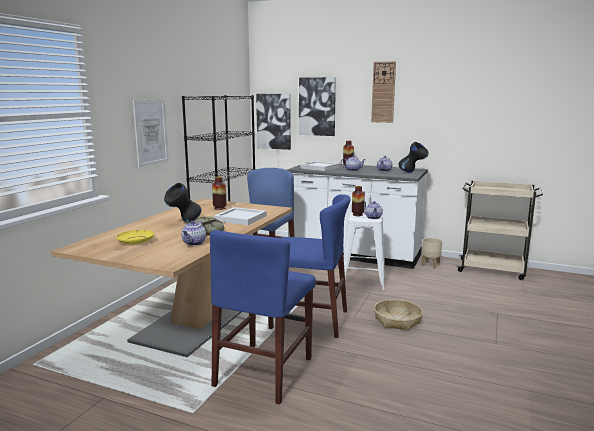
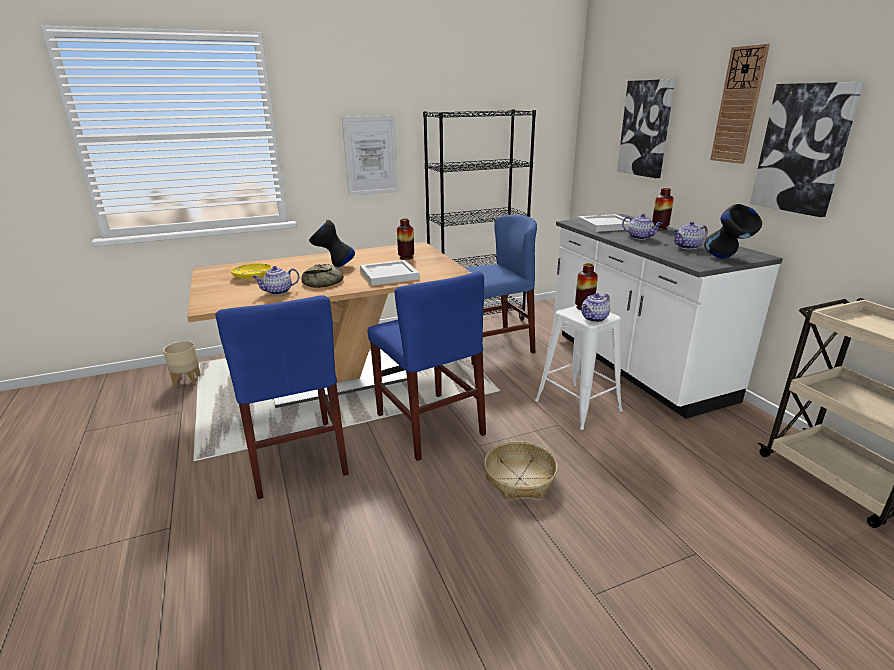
camera: 45 degrees right, 10 degrees up
(264, 371) = (296, 456): blue chair -> blue chair turned 90 degrees counterclockwise
(274, 121) = (596, 148): picture -> picture (803, 149)
(430, 265) = (726, 424): beige planter -> beige planter (187, 381)

